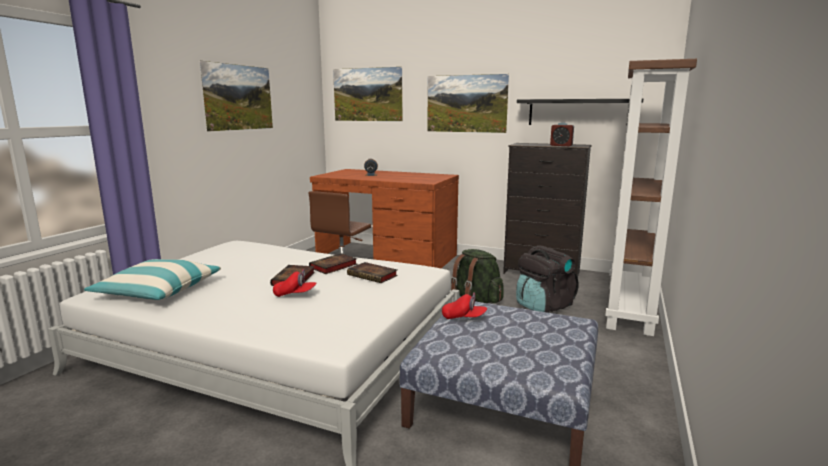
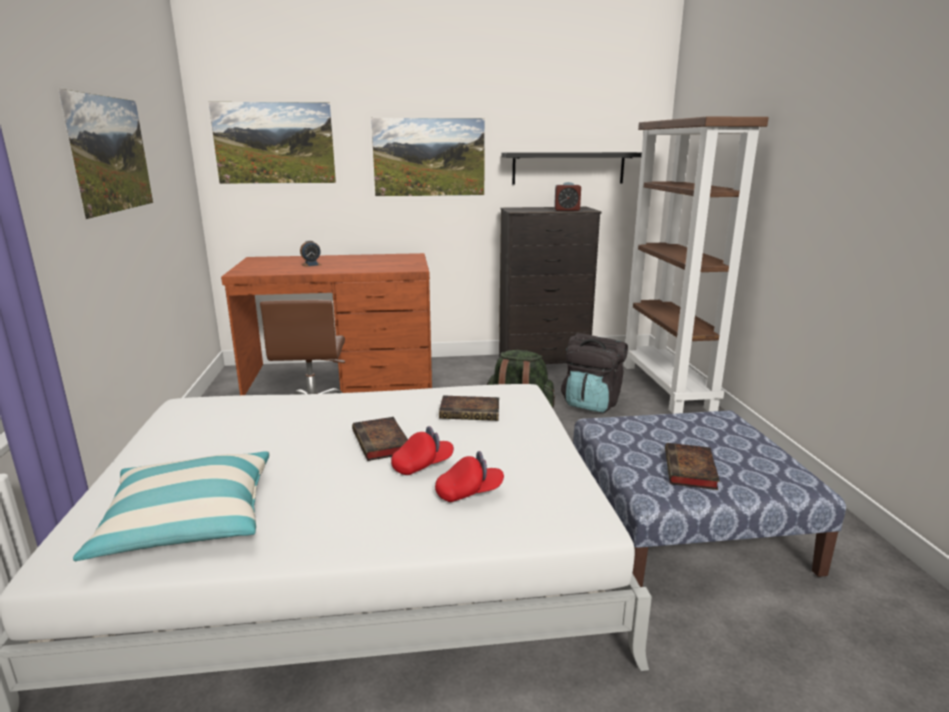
camera: 30 degrees left, 5 degrees up
(332, 266) = (398, 411): book -> book (691, 471)
(463, 318) = (628, 441): red cap -> red cap (469, 492)

